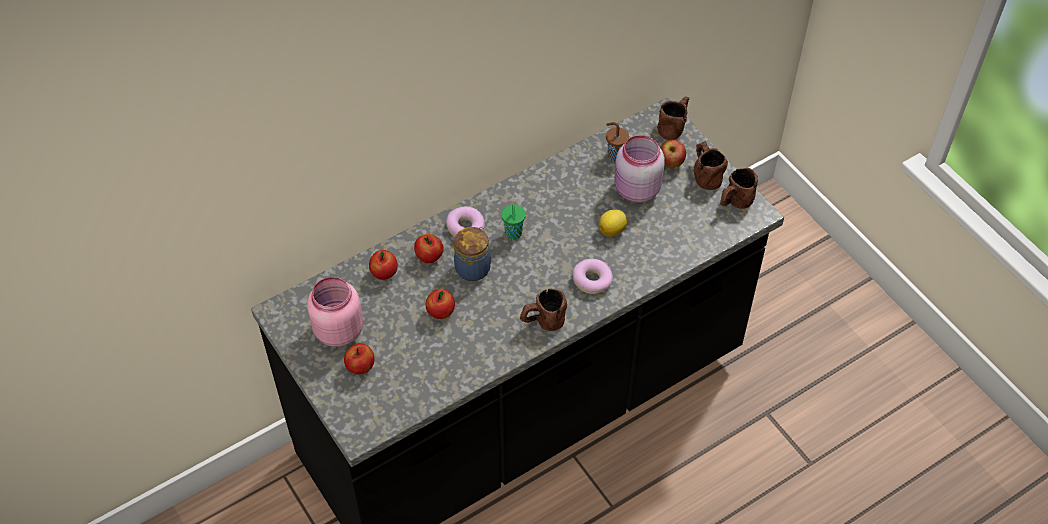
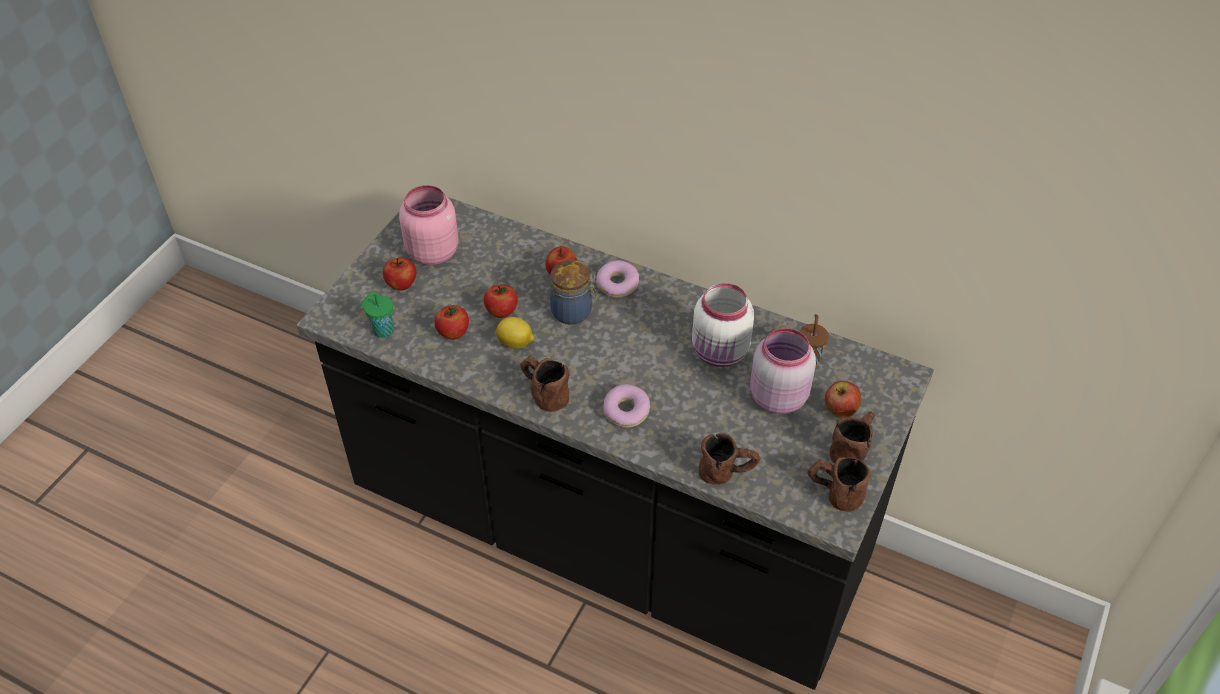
camera: 60 degrees right, 5 degrees down
(384, 273) = (519, 253): apple -> apple (453, 333)
(513, 234) = (637, 323): green cup -> green cup (382, 331)
(576, 200) = (720, 353): none -> white jar
(613, 230) = (706, 400): lemon -> lemon (516, 343)
(674, 125) = (897, 391): brown mug -> brown mug (727, 472)

